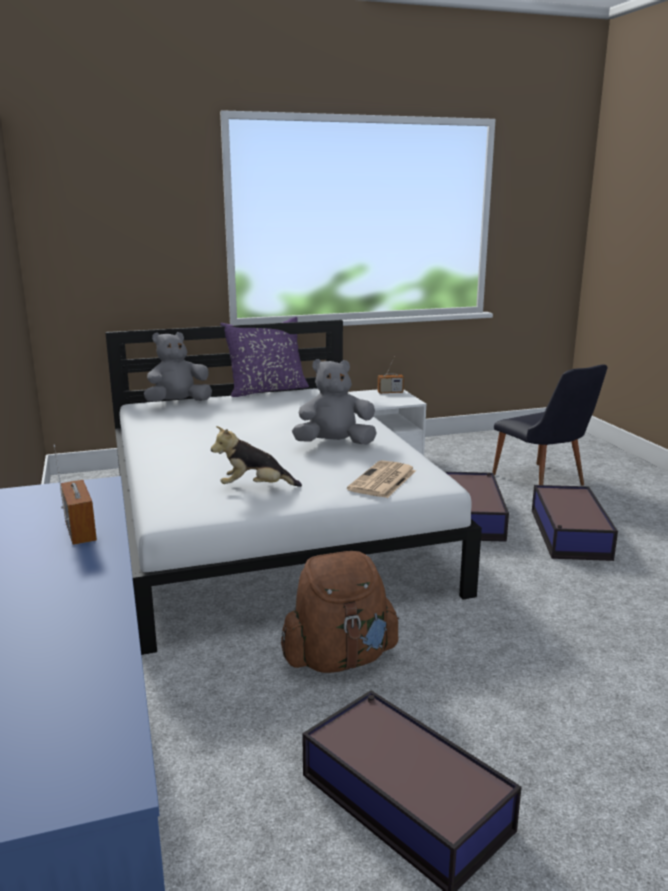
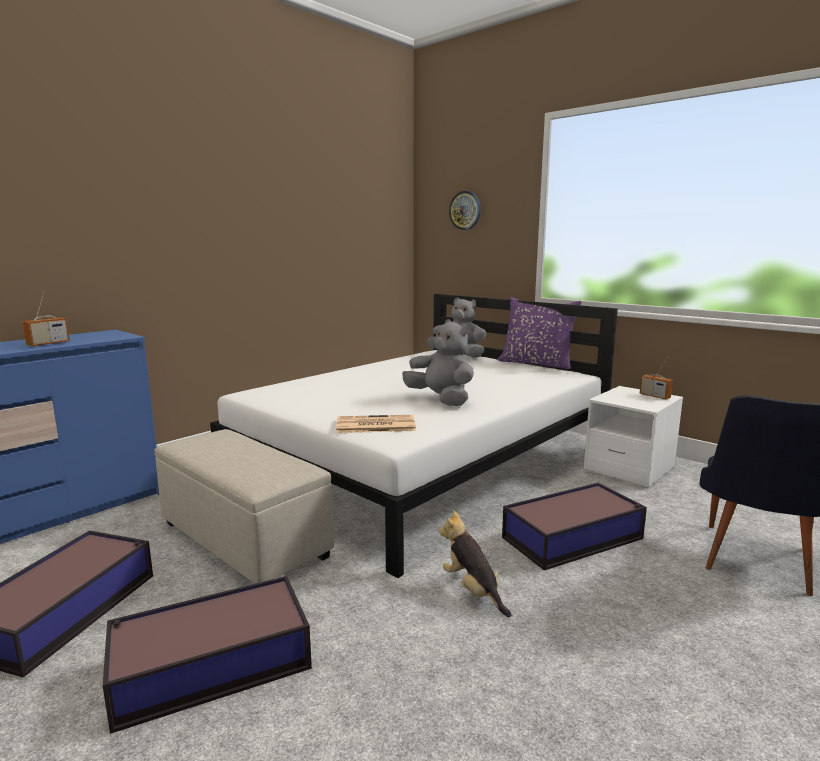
camera: 60 degrees right, 5 degrees down
(115, 218) = (465, 210): none -> wall clock
(255, 488) = (316, 400): plush toy -> plush toy (473, 590)
(339, 659) = (245, 540): brown backpack -> beige ottoman
(569, 534) = (625, 610): storage box -> storage box (209, 665)

